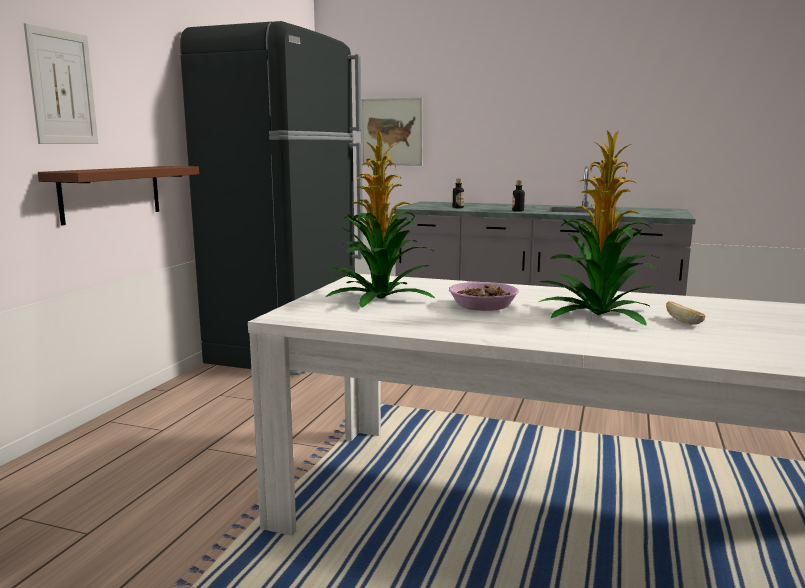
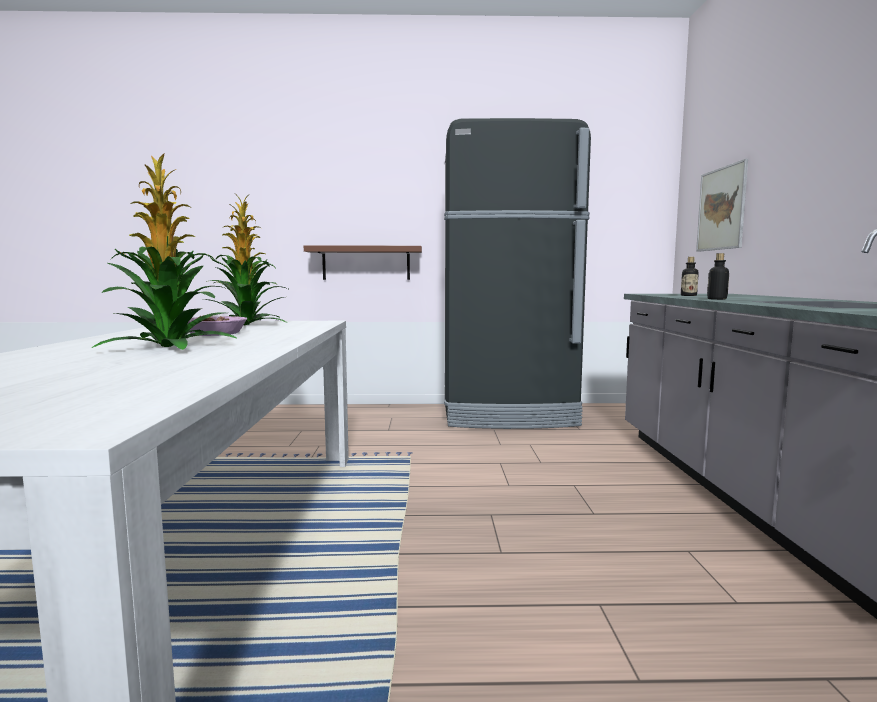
camera: 70 degrees right, 5 degrees down
(62, 87) = (334, 197): picture -> none
(684, 322) = (120, 359): bread -> none

